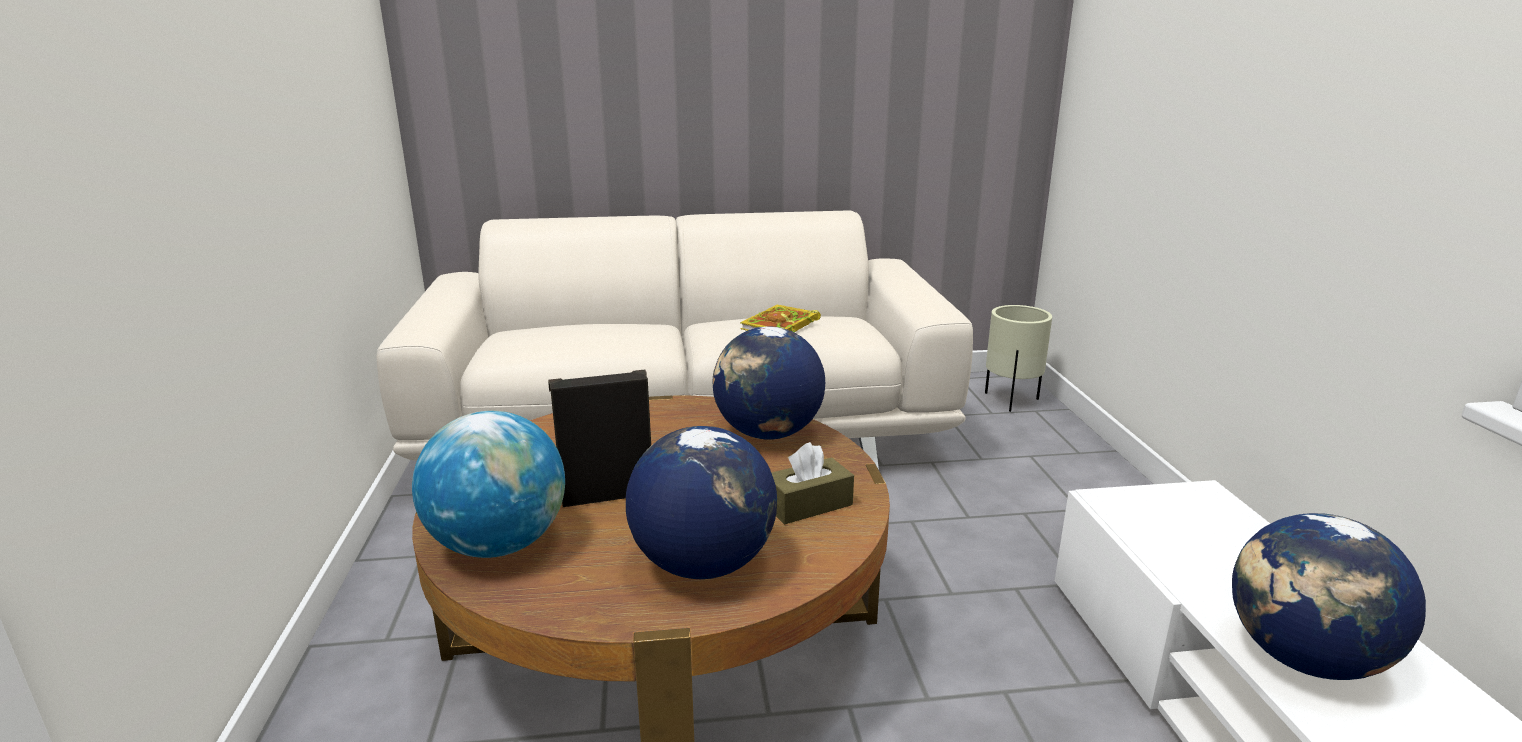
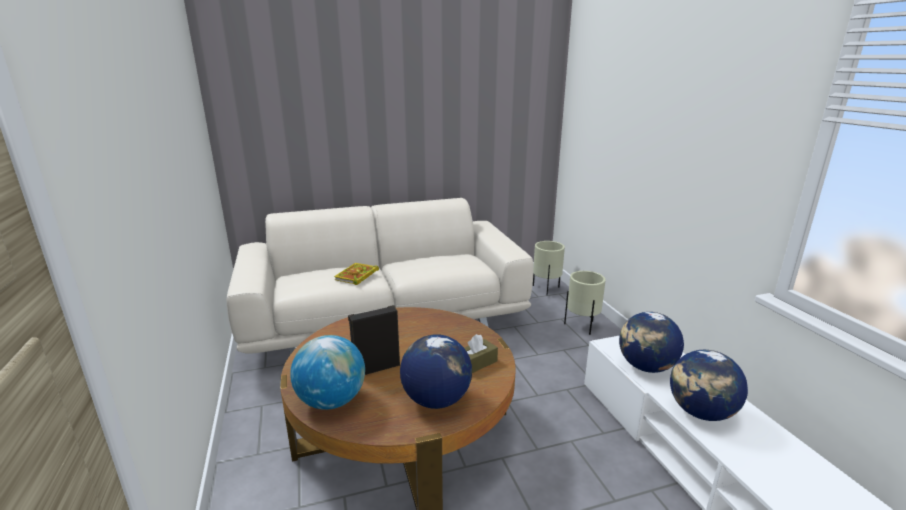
camera: 10 degrees left, 0 degrees up
(768, 433) = (445, 326): globe -> globe (646, 367)
(780, 326) = (435, 264): book -> book (356, 276)
(1072, 474) = (582, 327): none -> beige planter

